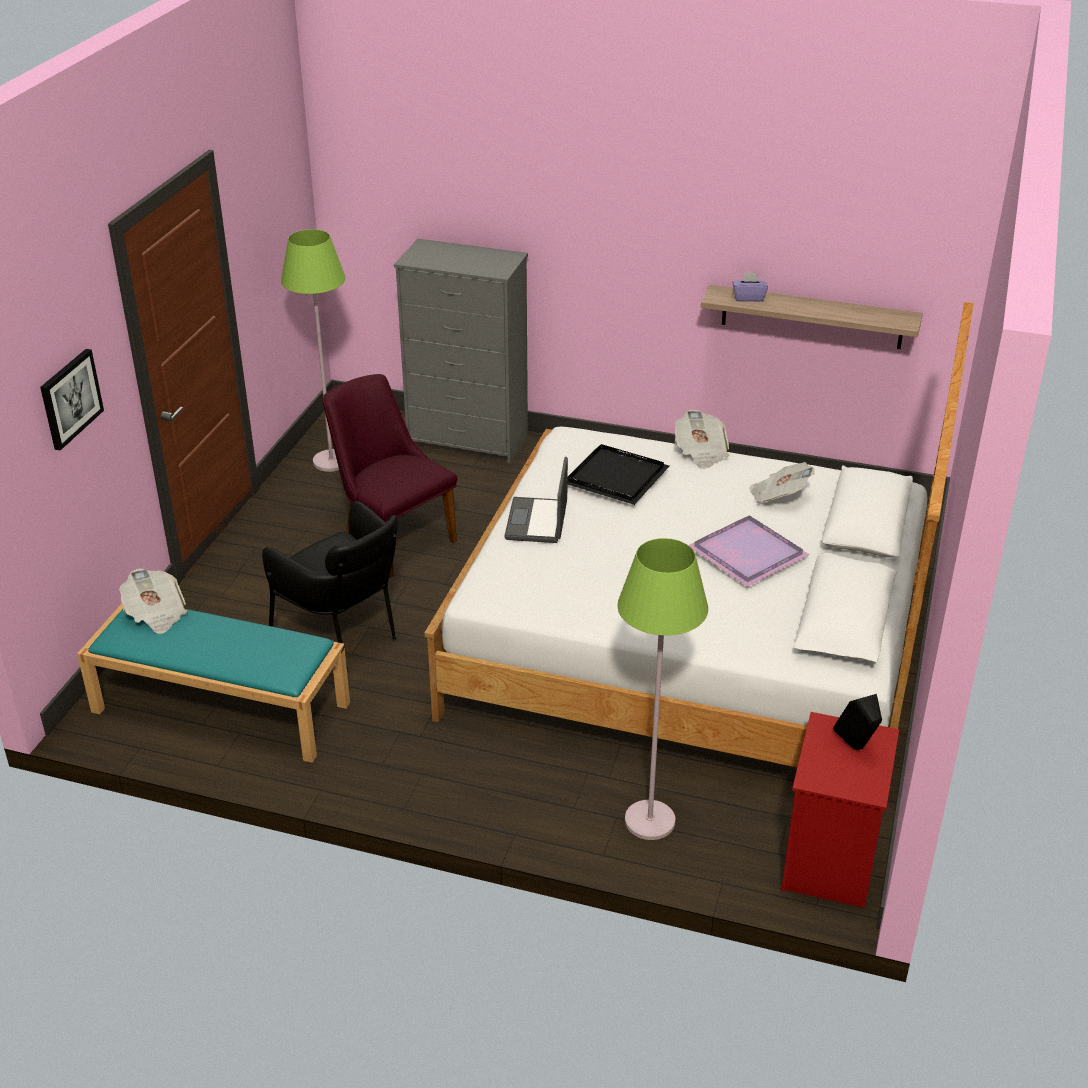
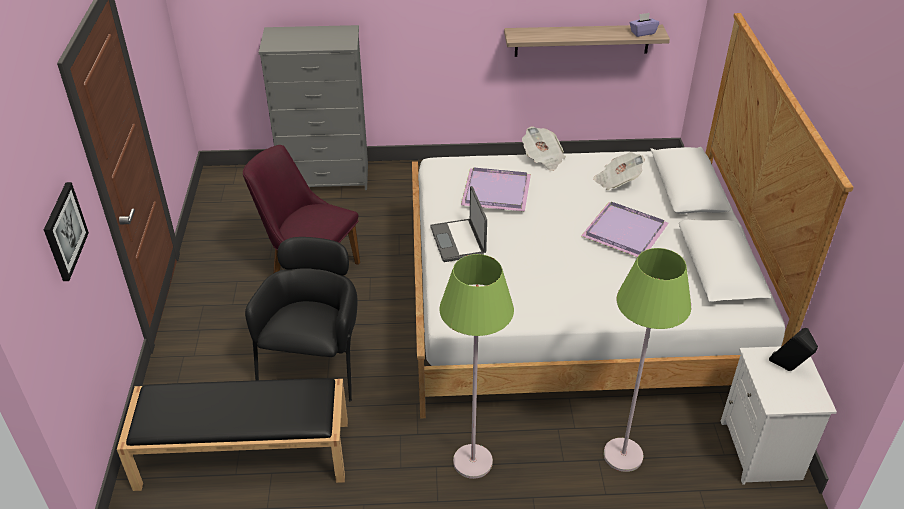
camera: 20 degrees left, 5 degrees up
(156, 614) = (173, 395): newspaper -> none
(219, 707) = (242, 455): turquoise bench -> black bench
(331, 461) = (227, 217): green floor lamp -> green floor lamp (473, 461)
(345, 637) = (315, 364): black armchair -> black armchair turned 105 degrees counterclockwise
(618, 477) = (497, 191): black tray -> purple tray
(748, 298) = (538, 33): purple tissue box -> purple tissue box (642, 32)
(831, 864) = (762, 451): red nightstand -> white nightstand

